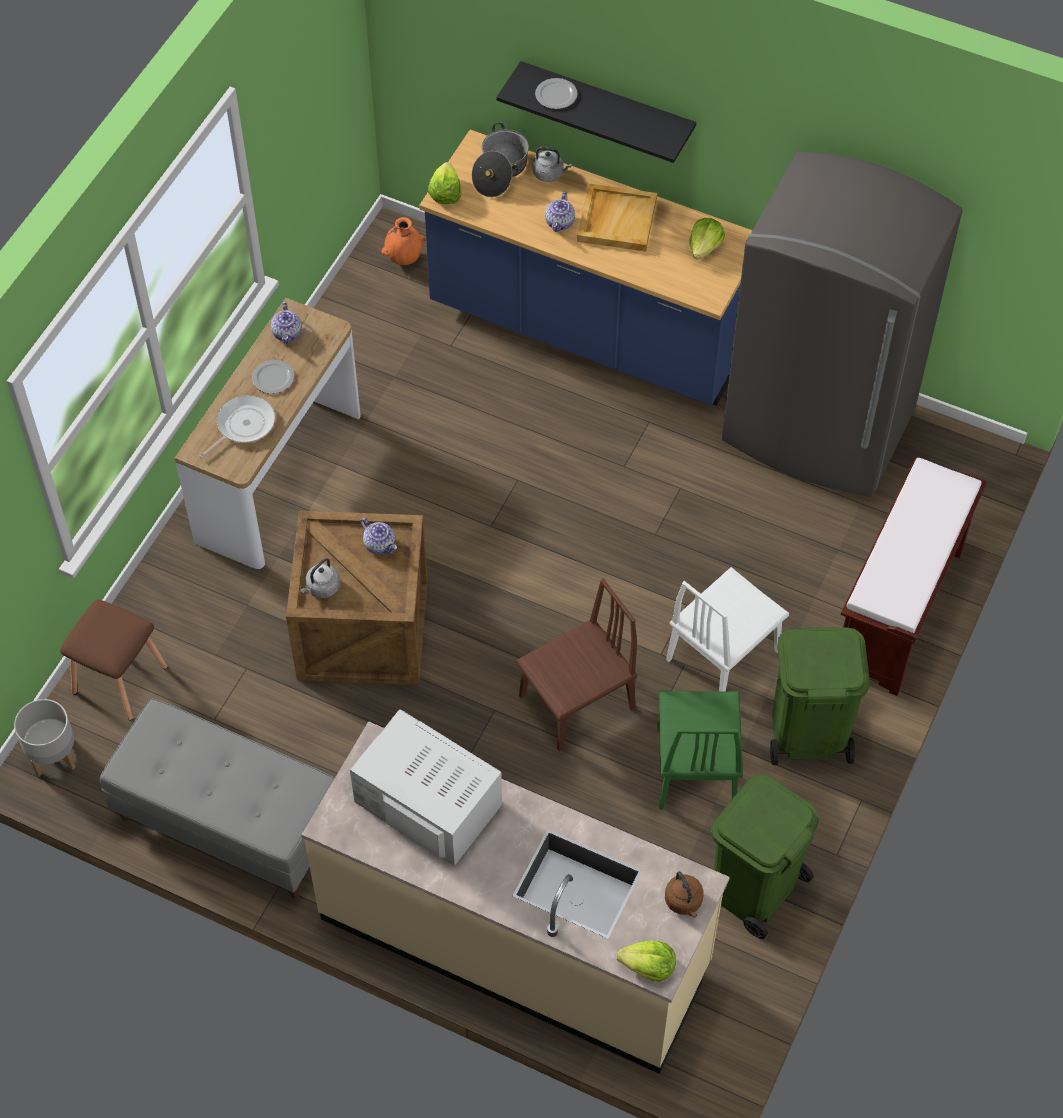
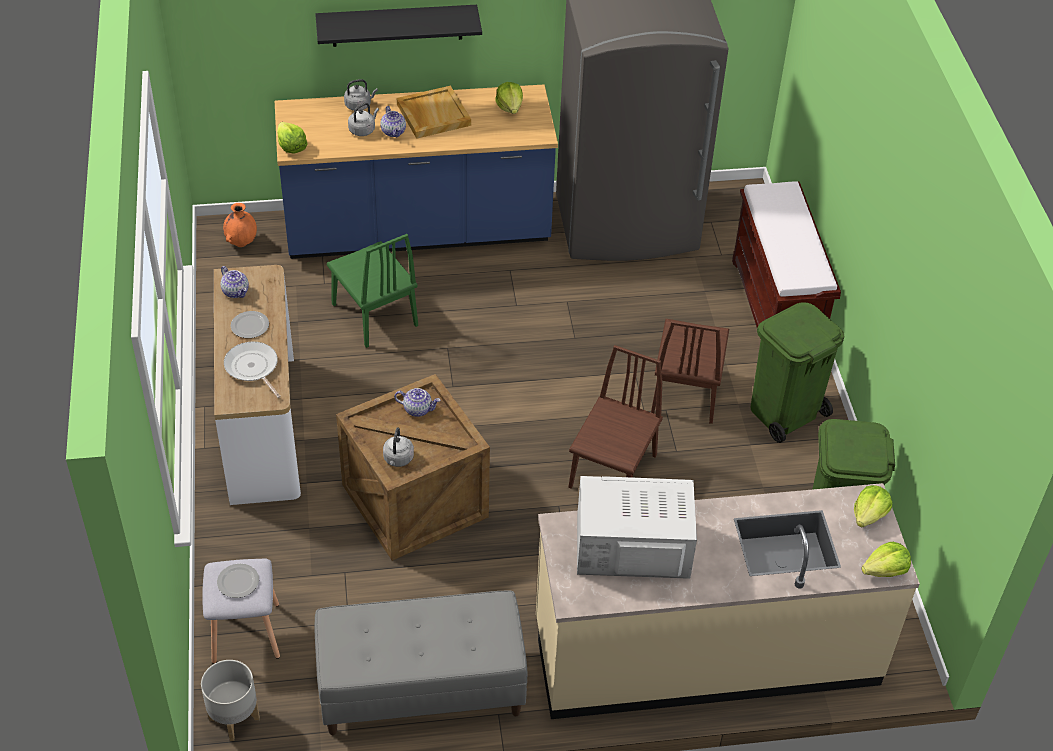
camera: 35 degrees left, 10 degrees down
(118, 680) = (244, 633): brown stool -> grey stool
(243, 425) = (253, 368): frying pan -> frying pan turned 45 degrees counterclockwise
(500, 171) = (321, 117): cooking pot -> none
(531, 206) = (363, 130): none -> grey kettle
(557, 95) = (362, 24): plate -> plate (239, 582)
(684, 902) = (869, 515): brown kettle -> lettuce
(696, 768) = (730, 471): green chair -> green chair (374, 314)
(723, 654) = (686, 391): white chair -> brown chair

